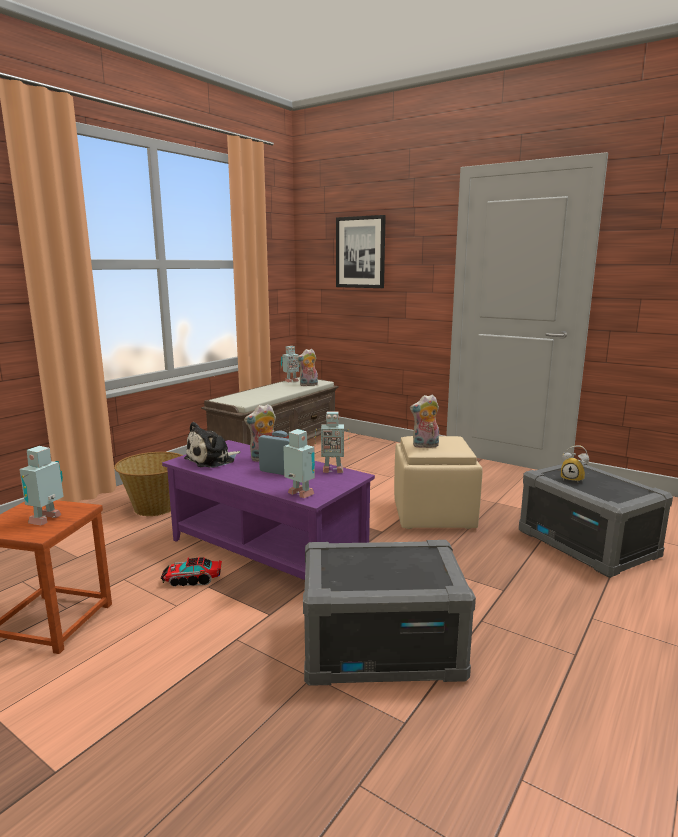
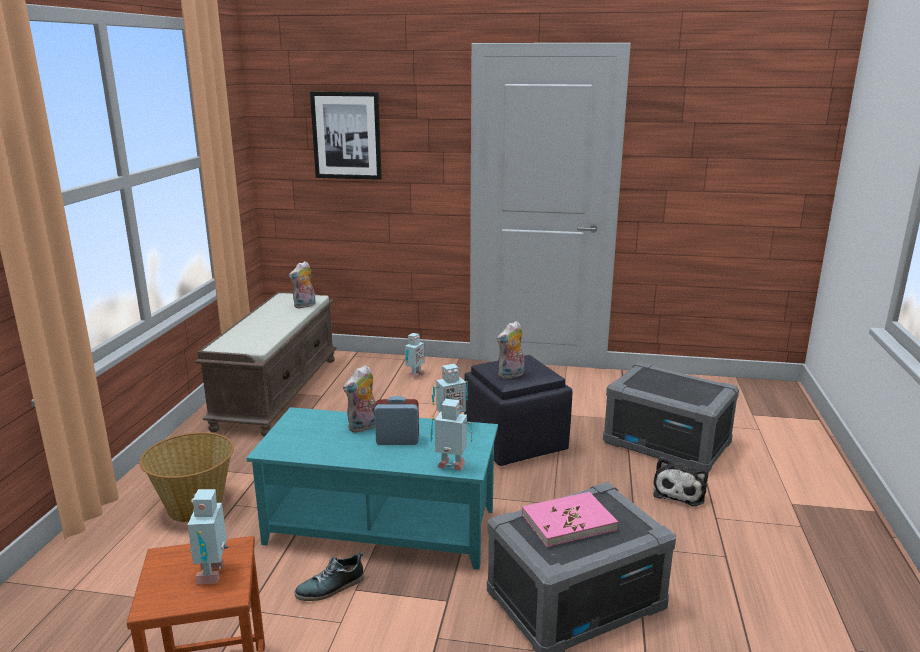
camera: 25 degrees left, 5 degrees up
(192, 580) = (331, 587): toy truck -> shoe
(212, 460) = (305, 441): plush toy -> plush toy (679, 492)
(269, 548) = (382, 525): purple coffee table -> turquoise coffee table
(290, 381) = (275, 302): toy robot -> toy robot (414, 375)
(374, 561) = (568, 522): none -> pink book
(434, 514) = (515, 442): beige ottoman -> black ottoman
(573, 479) = (653, 386): alarm clock -> none

